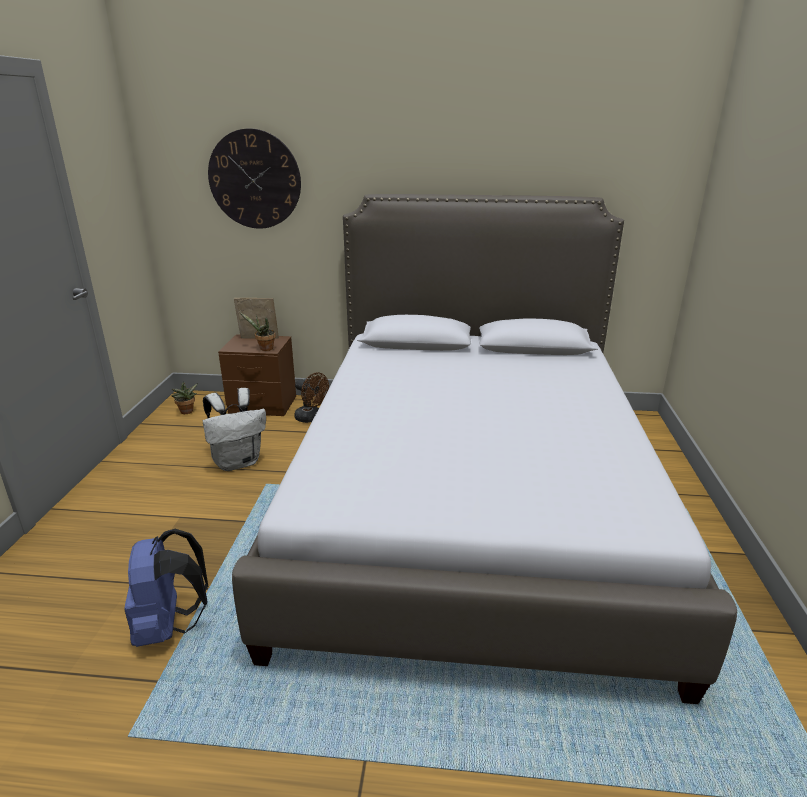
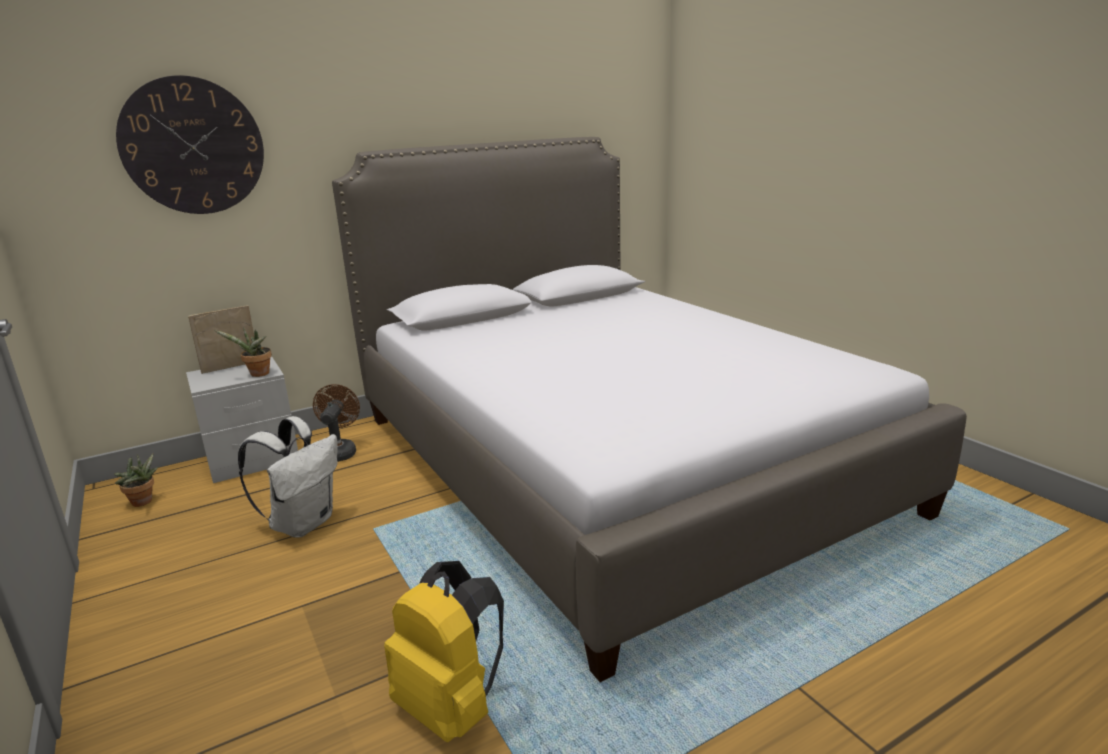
camera: 35 degrees left, 5 degrees down
(169, 626) = (452, 707): blue backpack -> yellow backpack
(263, 405) = (253, 460): brown nightstand -> grey nightstand
(312, 418) = (339, 451): brown fan -> brown fan turned 90 degrees counterclockwise

